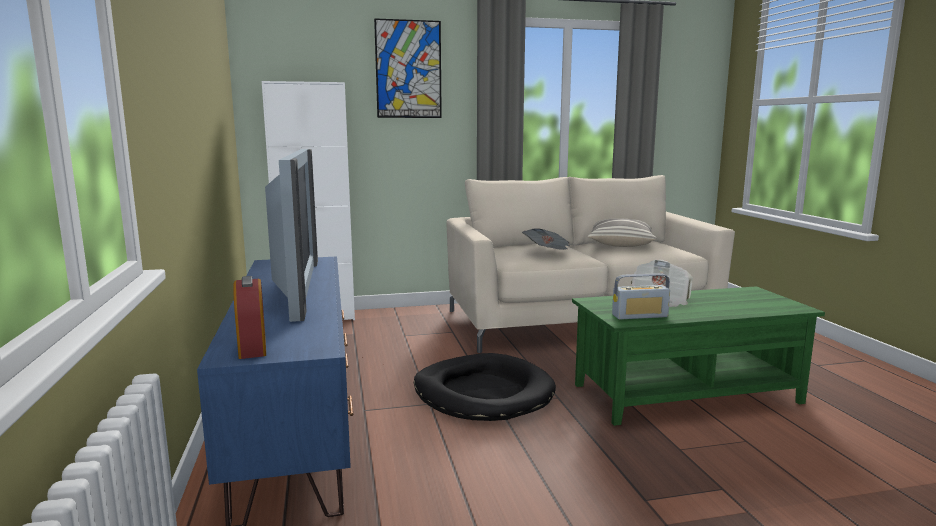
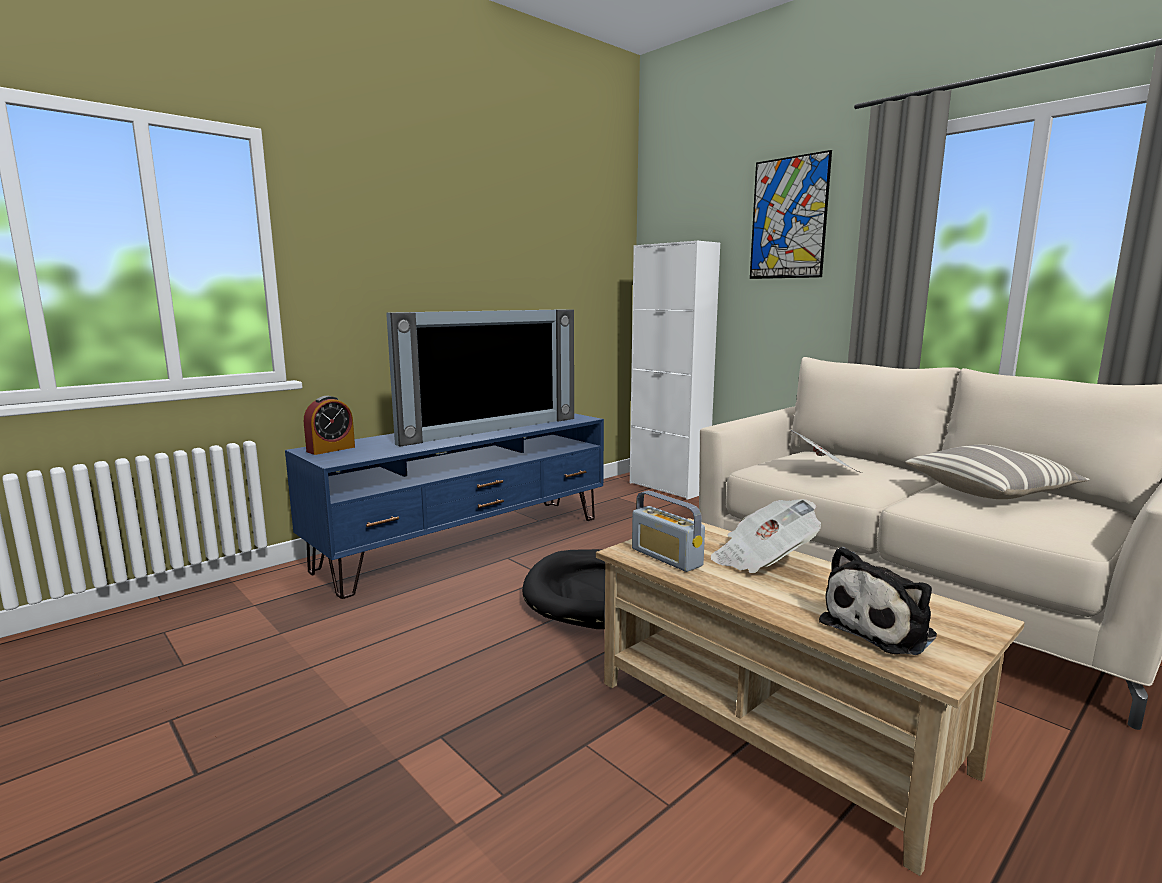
camera: 60 degrees right, 0 degrees up
(686, 393) = (775, 725): green coffee table -> beige coffee table
(757, 304) = (882, 628): none -> plush toy

